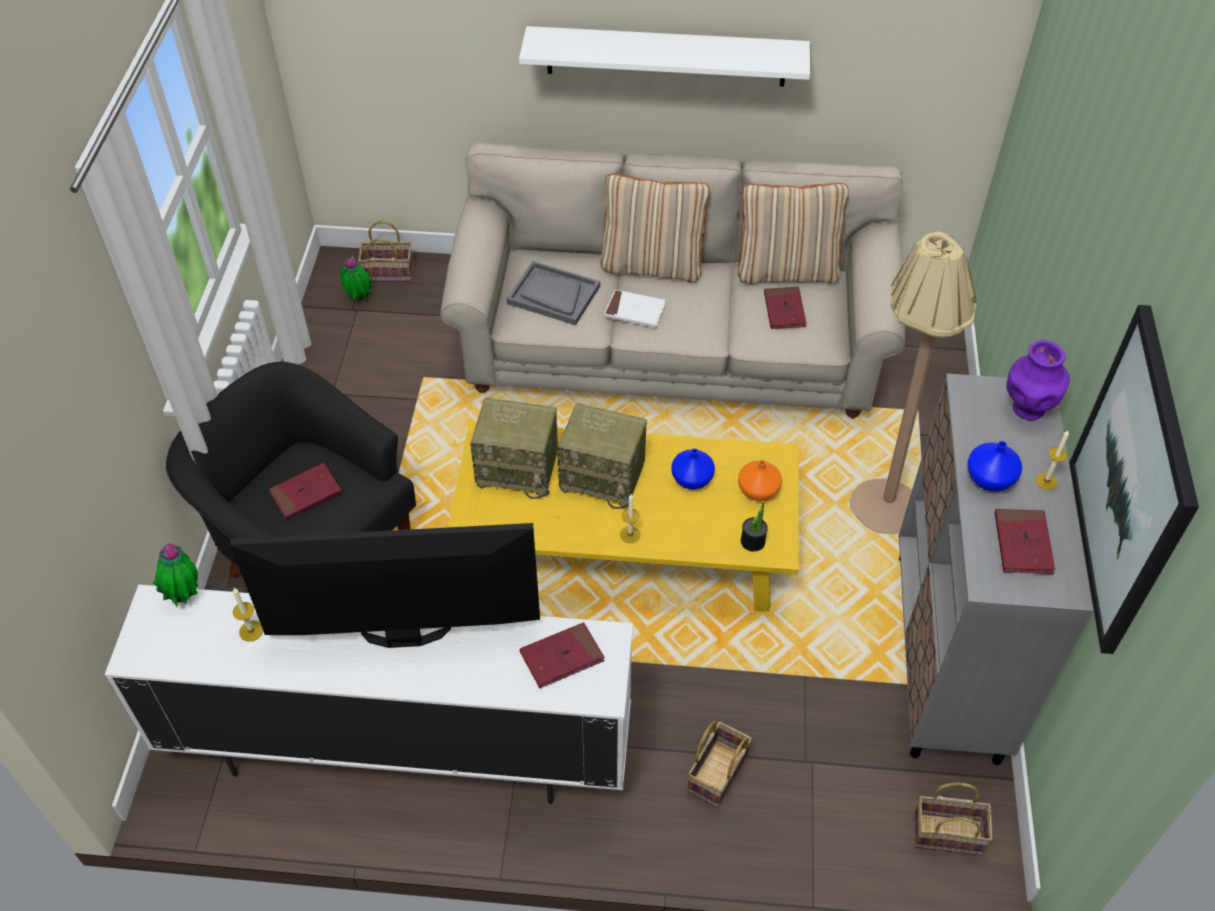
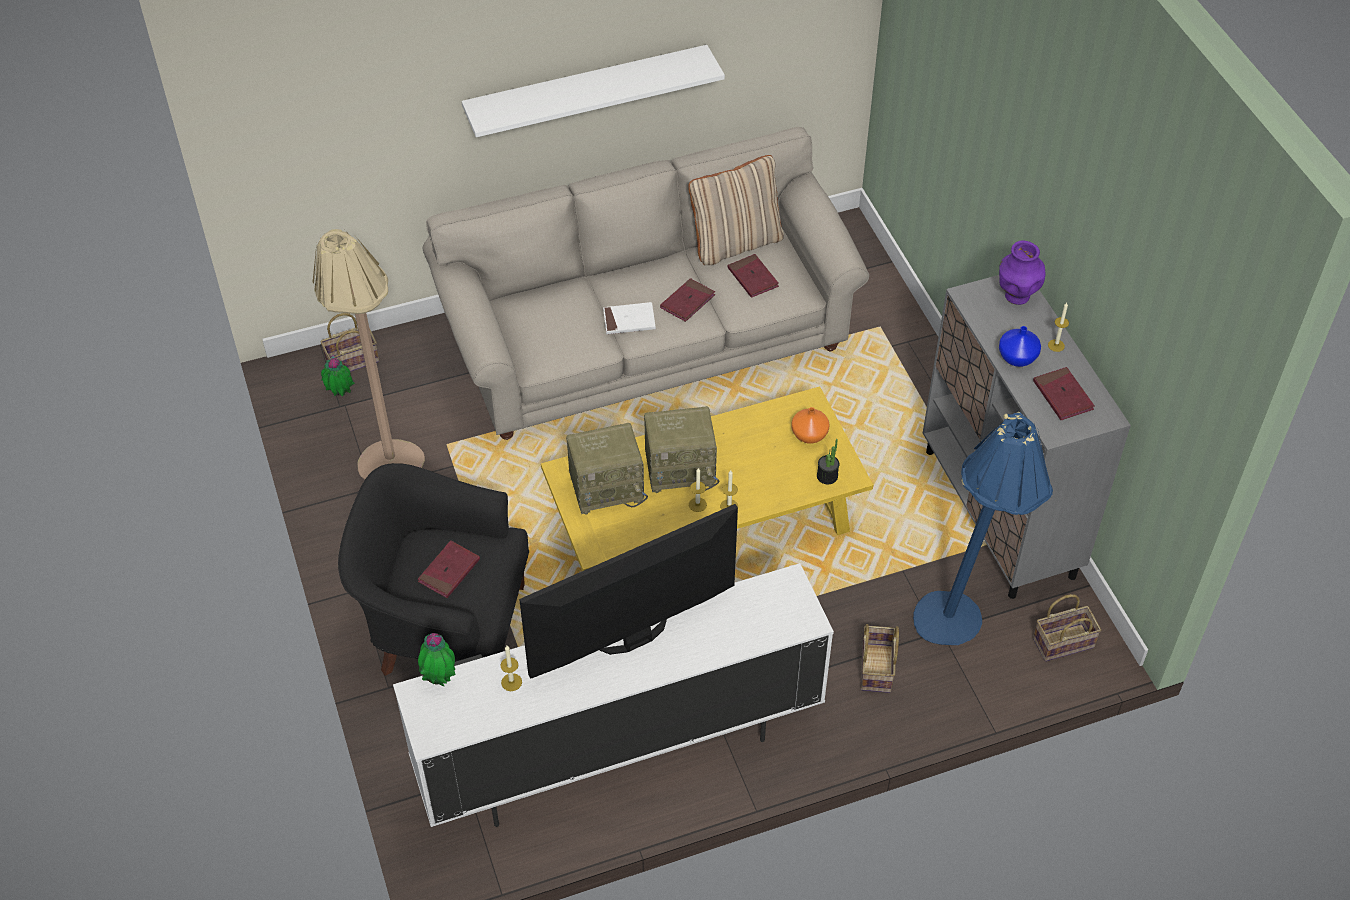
camera: 25 degrees left, 0 degrees up
(553, 295) = (552, 330): grey tray -> none
(562, 657) = (763, 607): red book -> red book (687, 302)
(598, 520) = (697, 504): none -> candle
(652, 265) = (619, 274): beige pillow -> none
(693, 479) = (753, 444): blue vase -> none
(836, 767) = (961, 628): none -> blue floor lamp
(885, 493) = (888, 404): beige floor lamp -> beige floor lamp (386, 452)
(1131, 482) = (1133, 324): picture -> none

